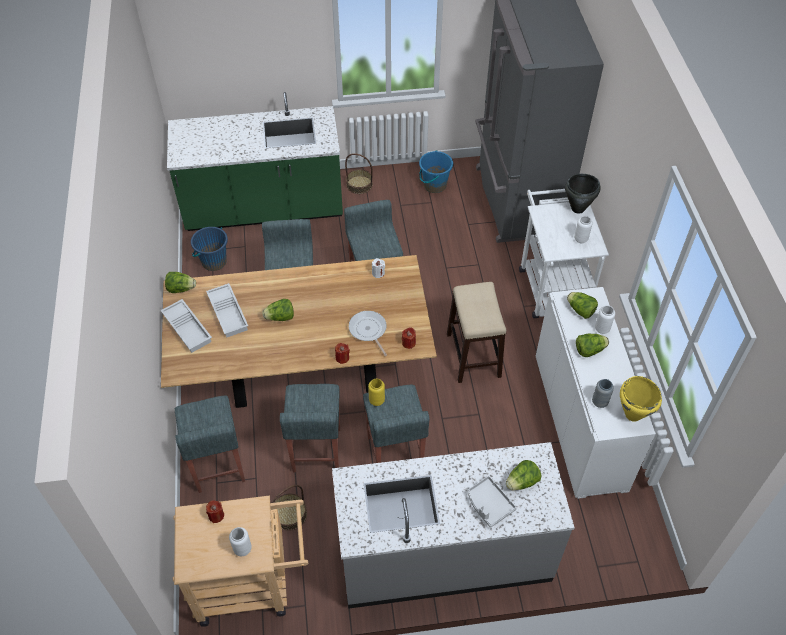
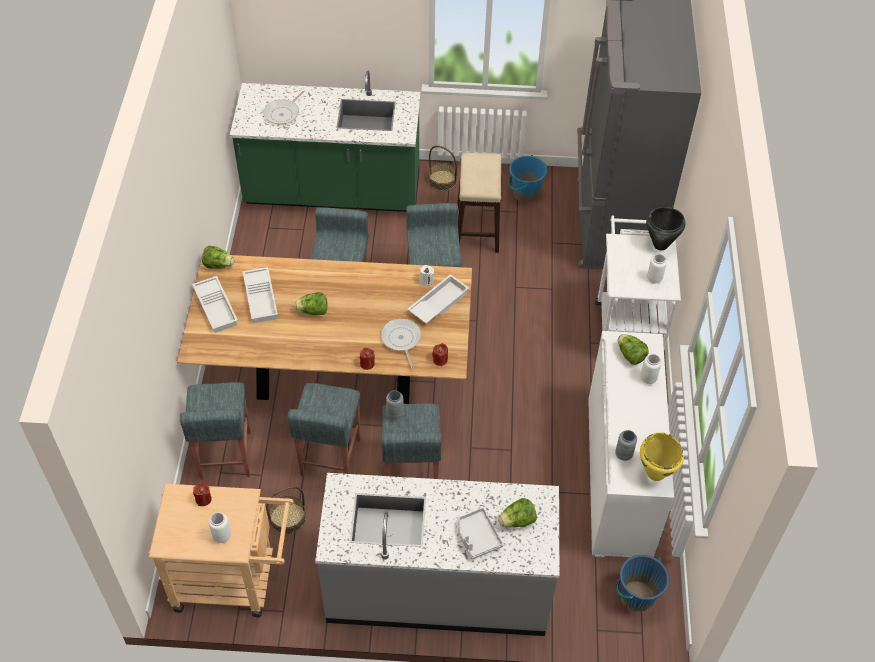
camera: 10 degrees right, 0 degrees up
(212, 142) = (283, 113): none -> frying pan
(214, 262) = (267, 241): blue bucket -> blue bucket (637, 596)
(376, 400) = (395, 414): yellow vase -> grey vase
(393, 291) = (438, 302): none -> white tray
(473, 356) = (521, 387): stool -> stool (477, 230)
(589, 350) = (628, 399): lettuce -> none

